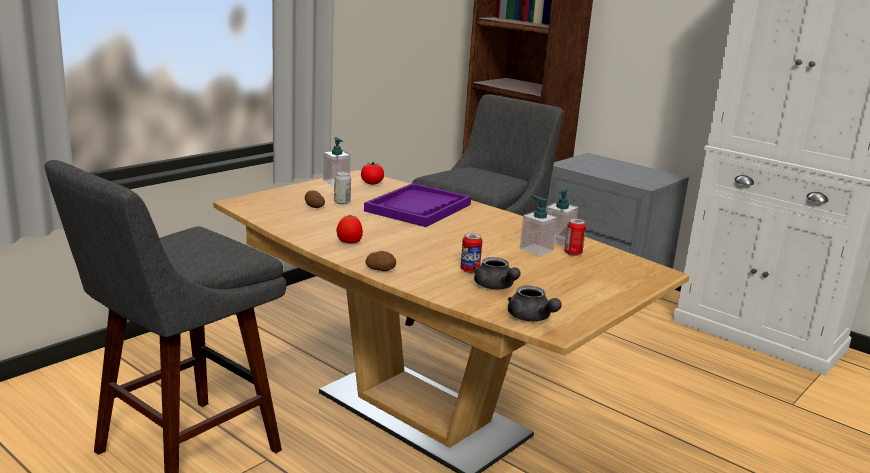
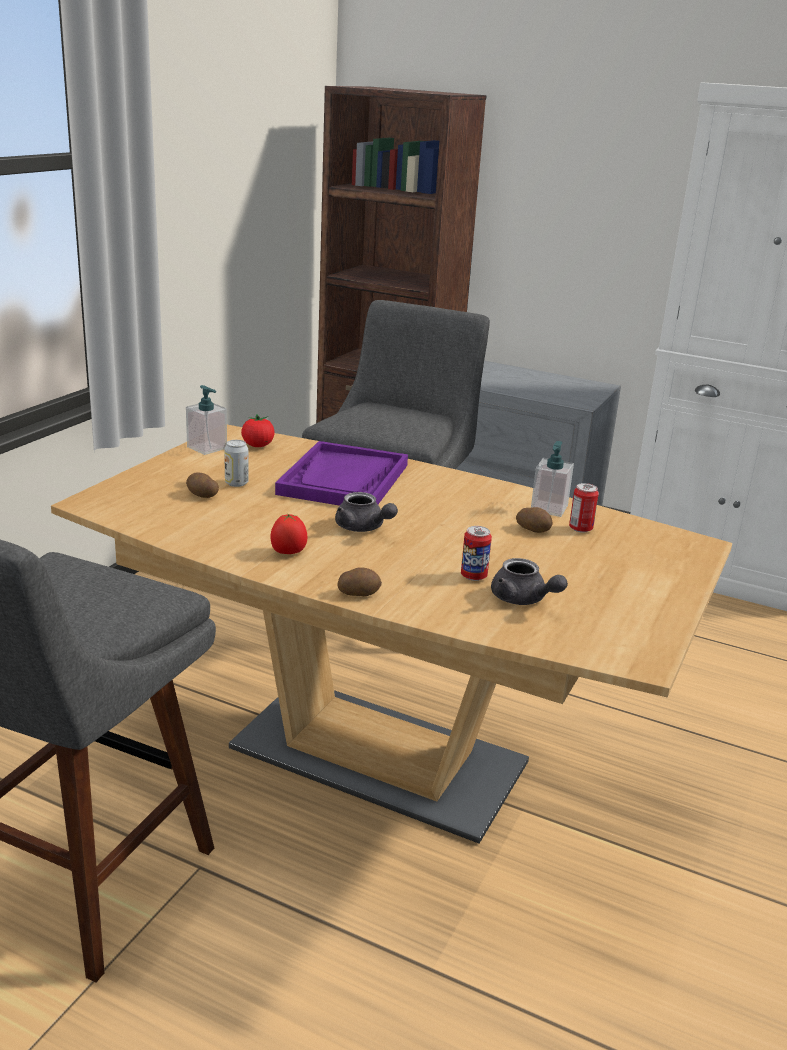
camera: 15 degrees left, 5 degrees up
(531, 318) = (599, 645): grey teapot -> grey teapot (363, 528)
(536, 249) = (533, 529): soap dispenser -> potato

